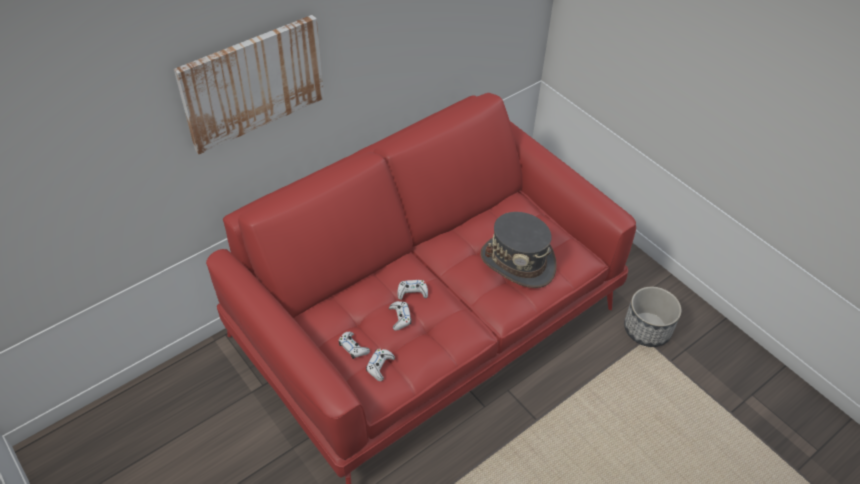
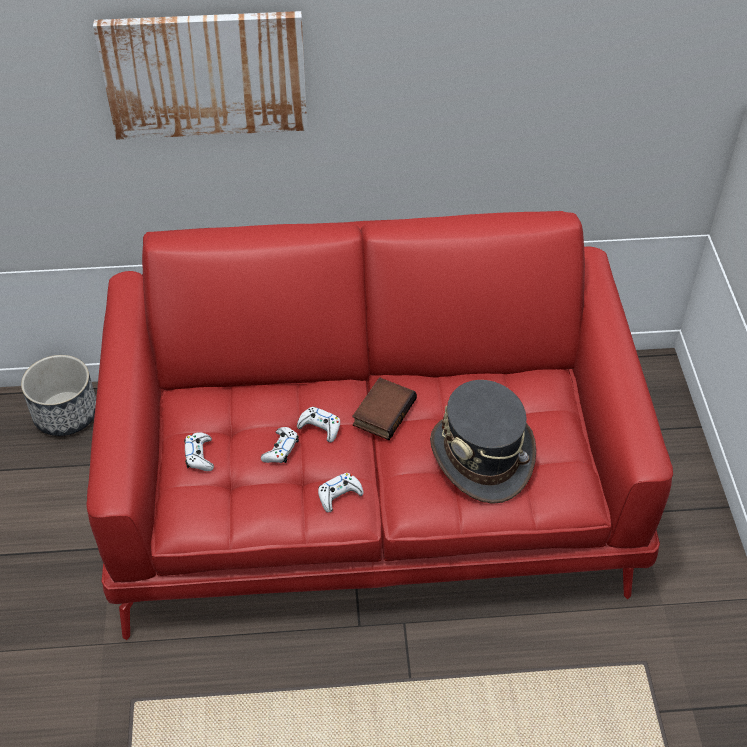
camera: 35 degrees right, 0 degrees up
(380, 366) = (210, 493): white game controller -> white game controller (339, 495)
(441, 264) = (383, 411): none -> book
(647, 329) = (658, 651): planter -> planter (66, 413)

